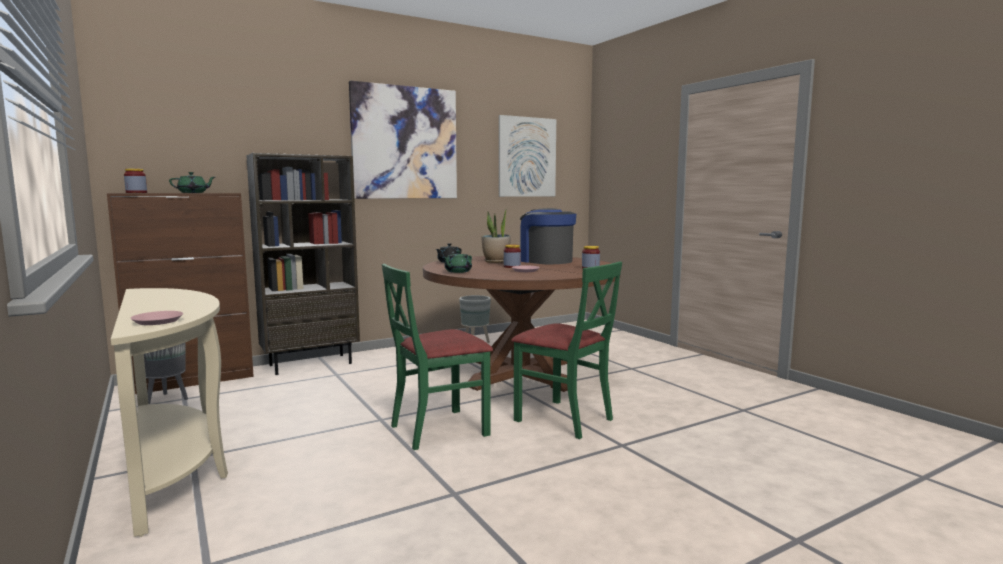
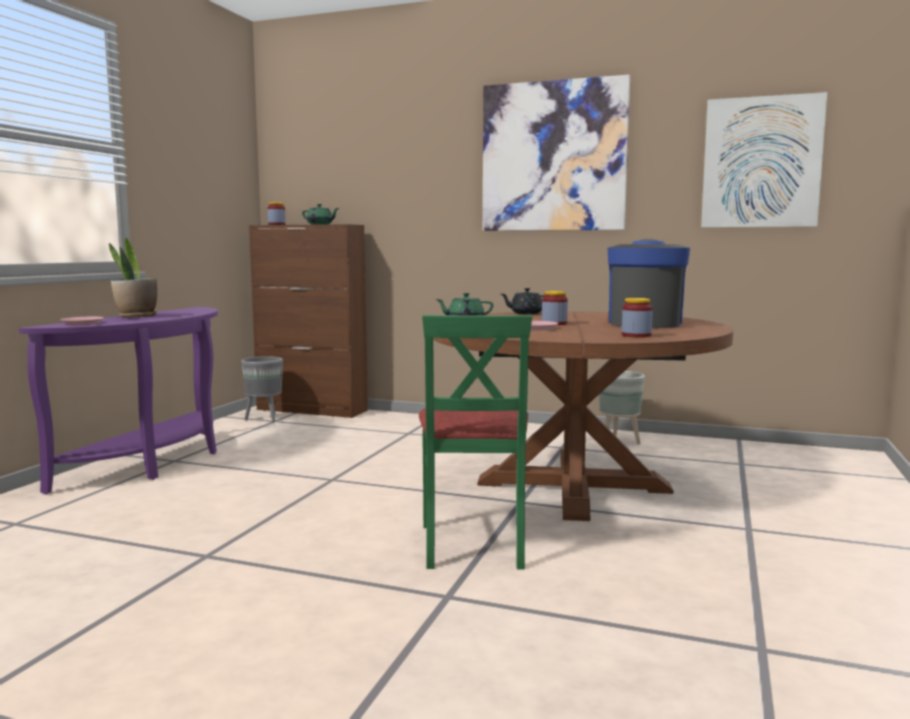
camera: 50 degrees right, 0 degrees up
(178, 466) = (157, 462): beige console table -> purple console table
(311, 364) = (415, 419): brown bookcase -> none
(439, 429) = (345, 504): green chair -> none
(496, 261) = (577, 318): potted plant -> potted plant (136, 316)

